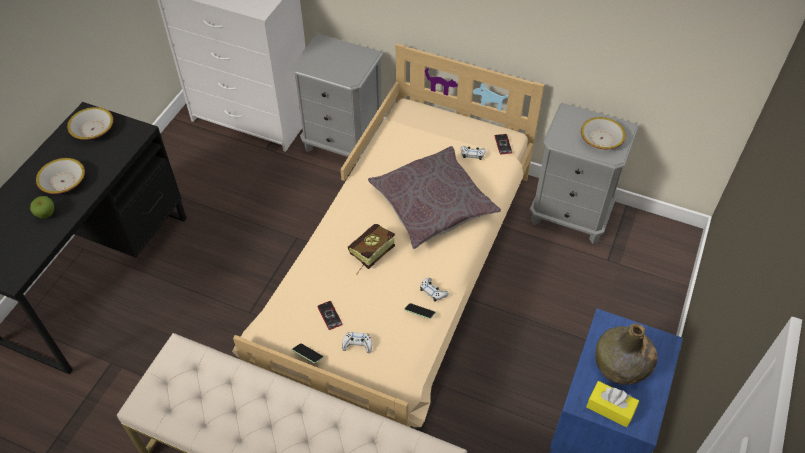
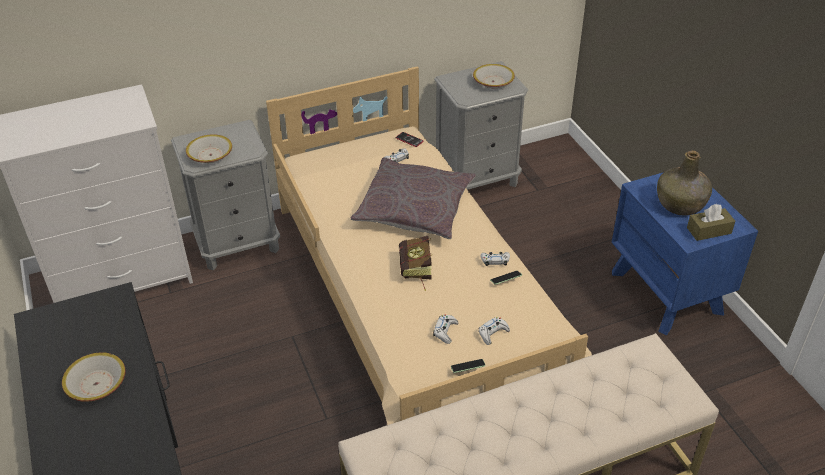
camera: 45 degrees left, 10 degrees down
(46, 214) = (119, 419): apple -> none
(93, 129) = (63, 326): bowl -> bowl (210, 155)
(329, 315) = (445, 331): phone -> white game controller
(610, 408) = (709, 230): yellow tissue box -> brown tissue box

